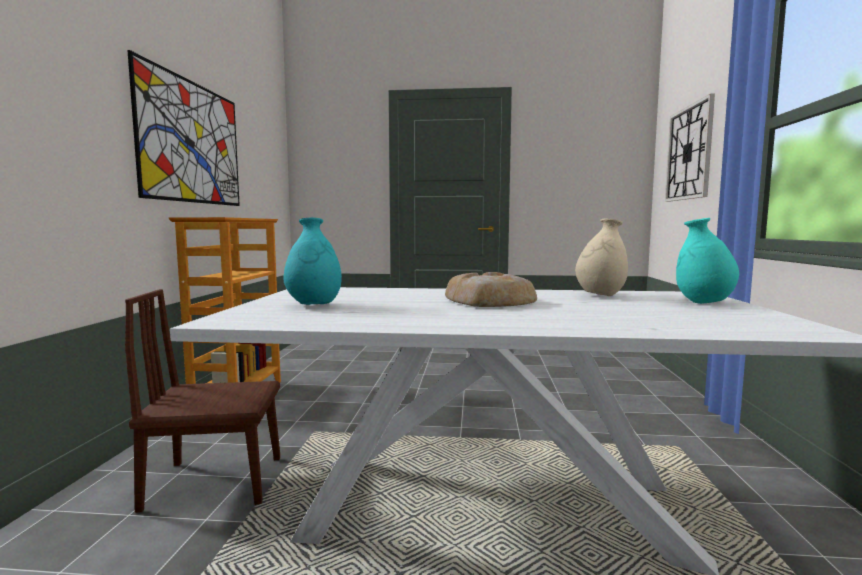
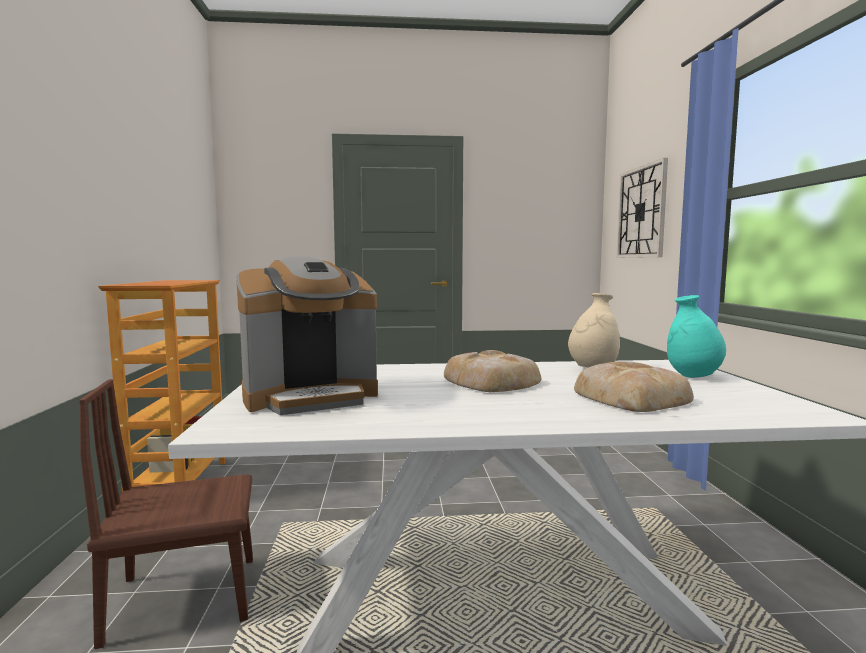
camera: 10 degrees left, 0 degrees up
(193, 142) = (121, 195): picture -> none
(314, 305) = (310, 397): turquoise vase -> coffee machine
(619, 314) = (630, 397): none -> bread

